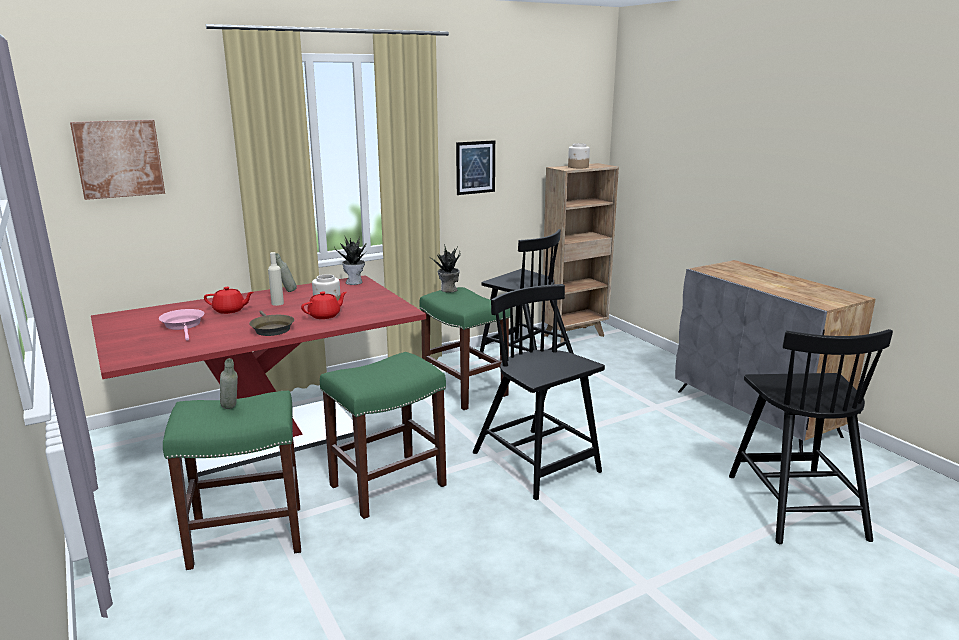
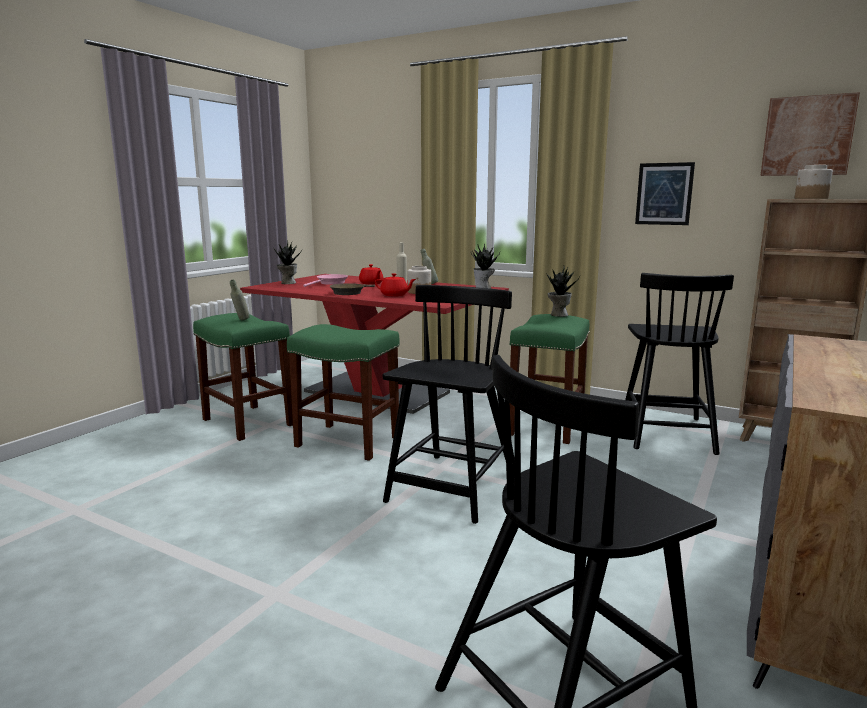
camera: 60 degrees right, 5 degrees down
(119, 158) = (361, 169): picture -> picture (807, 136)
(128, 343) = (287, 283): none -> potted plant

